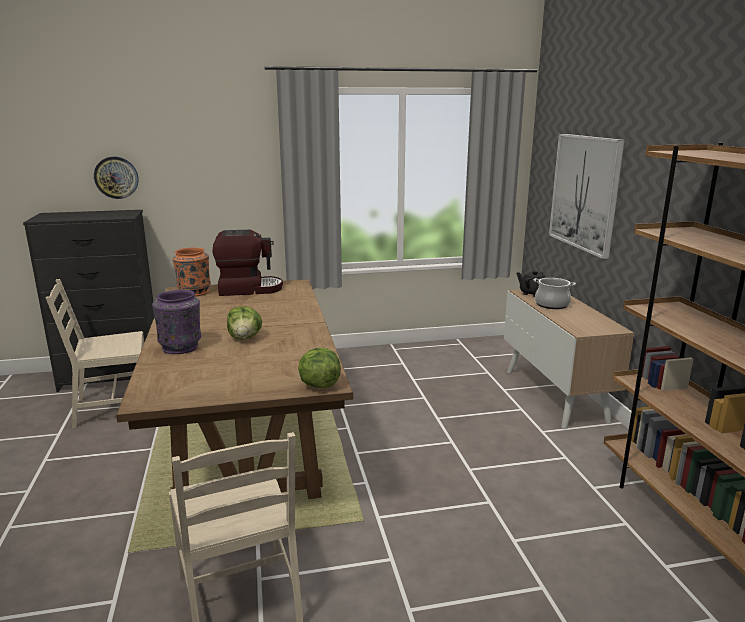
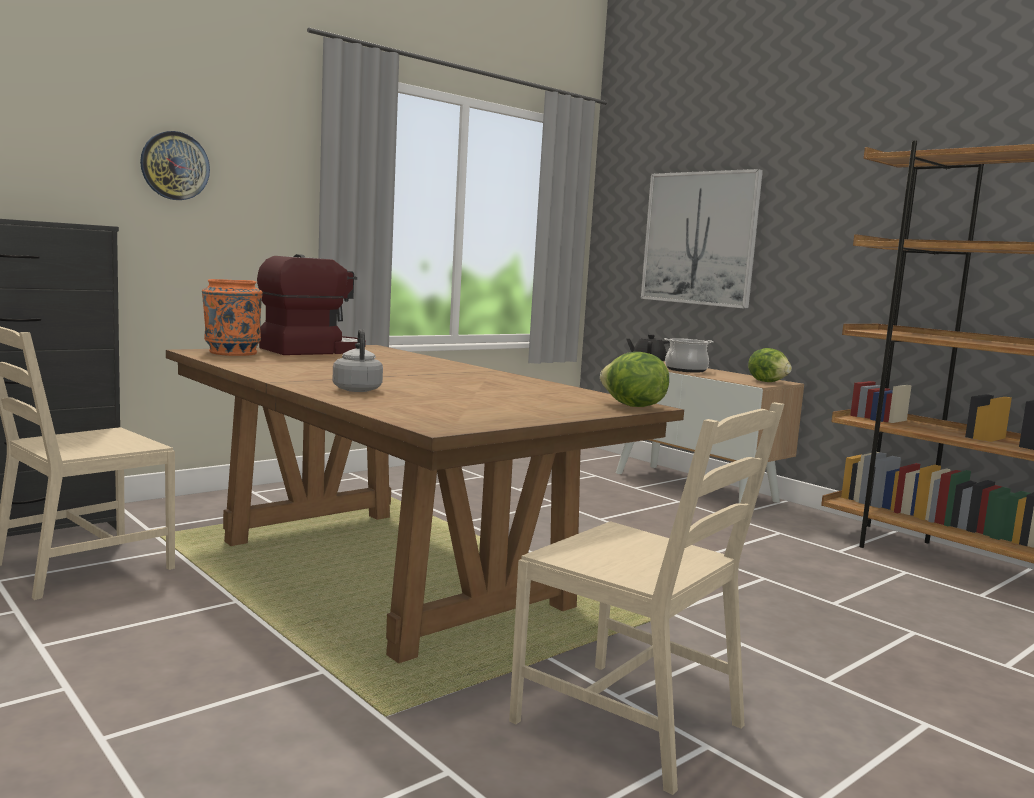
camera: 30 degrees left, 10 degrees down
(116, 177) = (48, 165): wall clock -> wall clock (175, 166)
(181, 347) = (357, 389): purple vase -> grey kettle
(245, 338) = (430, 381): lettuce -> lettuce (768, 382)

